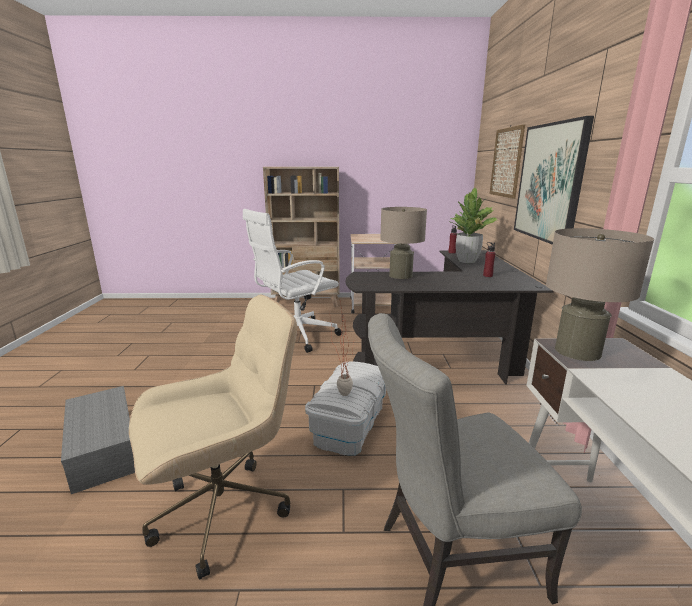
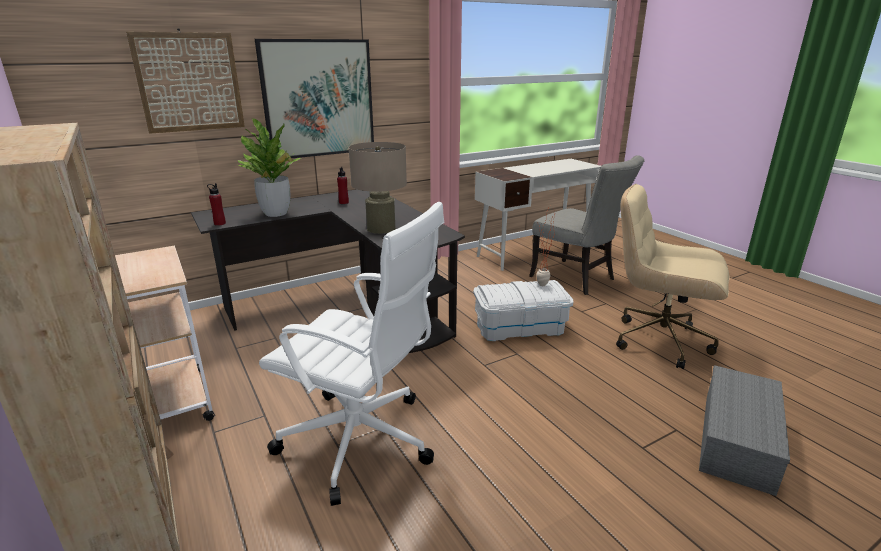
camera: 120 degrees left, 5 degrees up
(577, 351) = (509, 176): beige table lamp -> none

